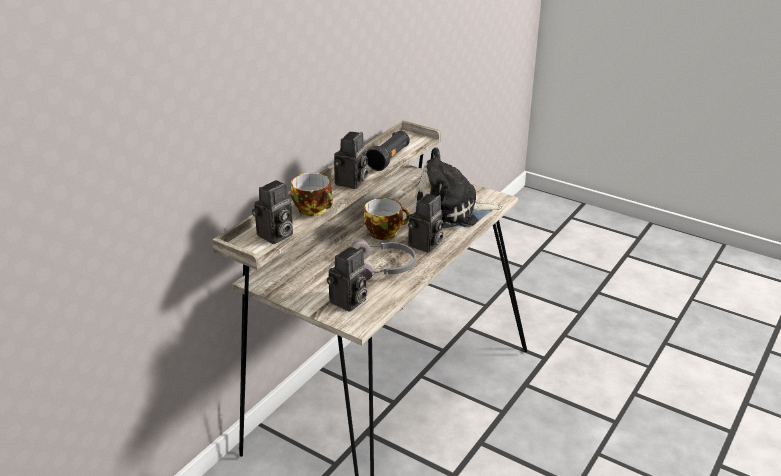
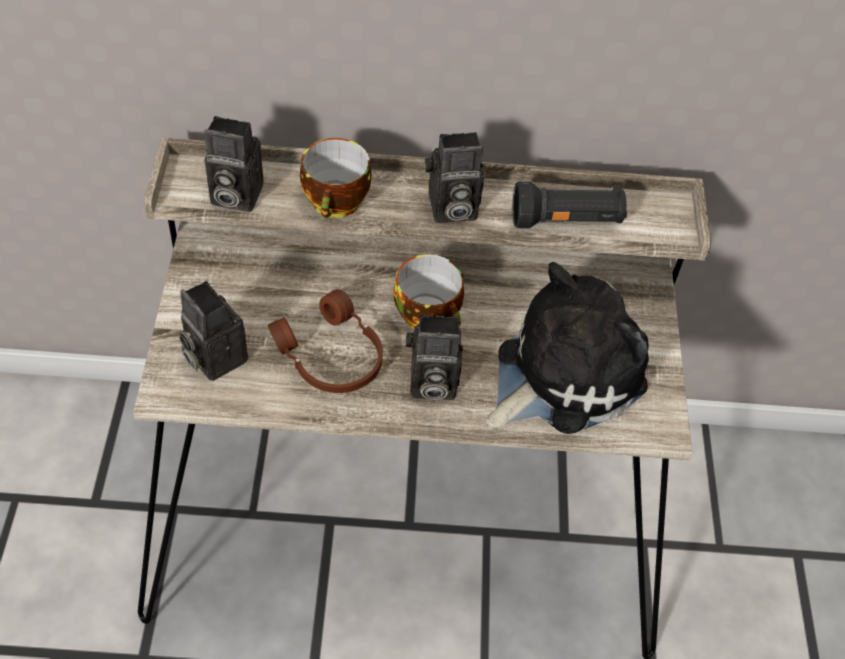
camera: 55 degrees right, 20 degrees up
(348, 302) = (212, 357): camera -> camera turned 45 degrees clockwise
(383, 267) = (330, 357): grey headphones -> brown headphones
(451, 211) = (561, 375): plush toy -> plush toy turned 90 degrees clockwise

